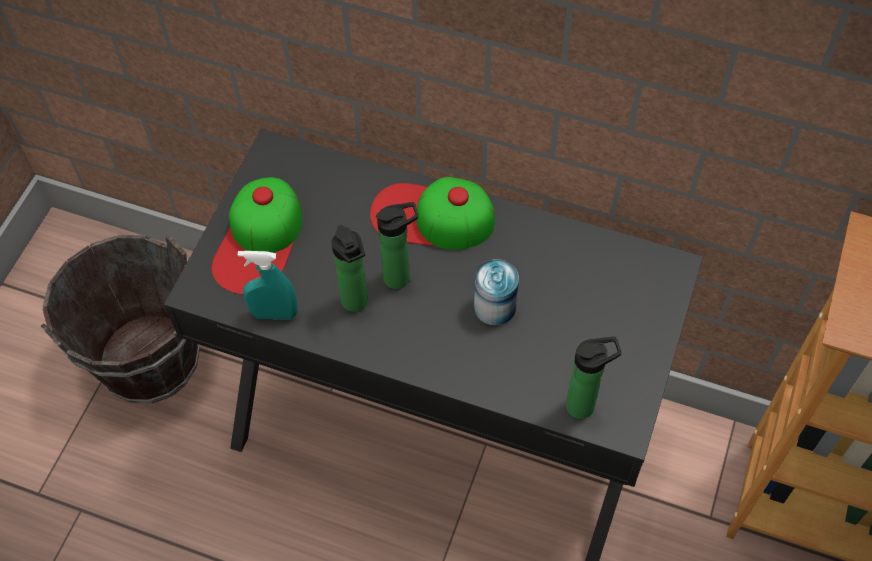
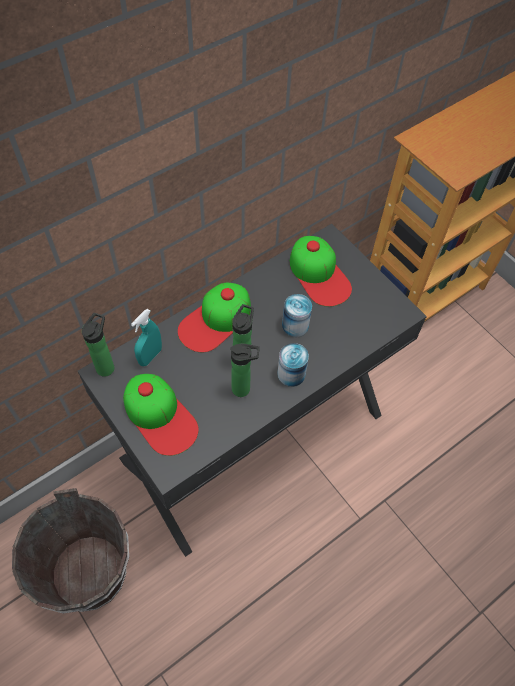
camera: 60 degrees left, 0 degrees up
(274, 314) = (218, 435): turquoise spray bottle -> turquoise spray bottle (150, 356)
(417, 343) = (291, 374): none -> can
(584, 405) = (381, 321): bottle -> bottle (106, 366)
(600, 289) = (319, 274): none -> cap

